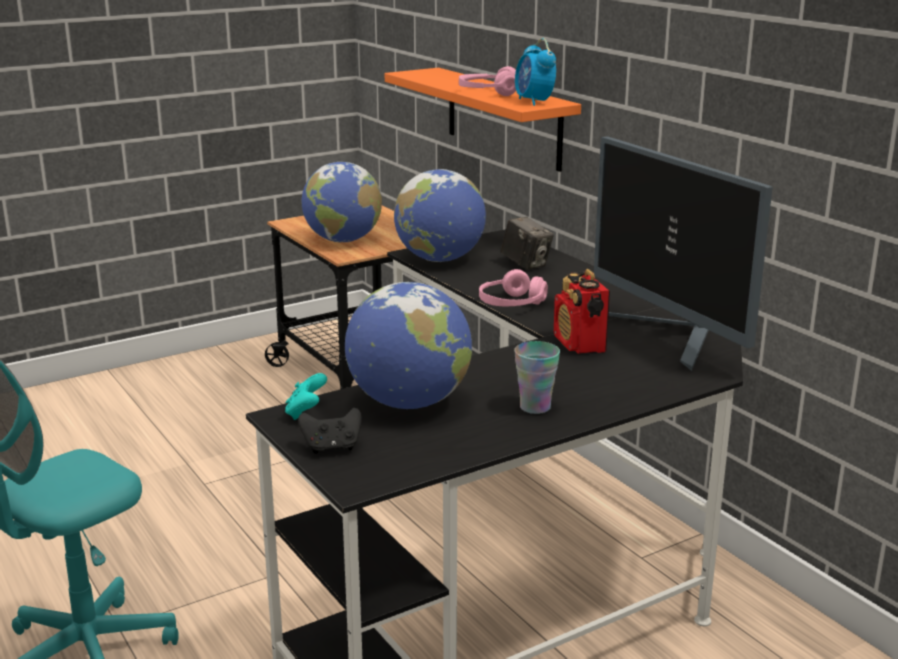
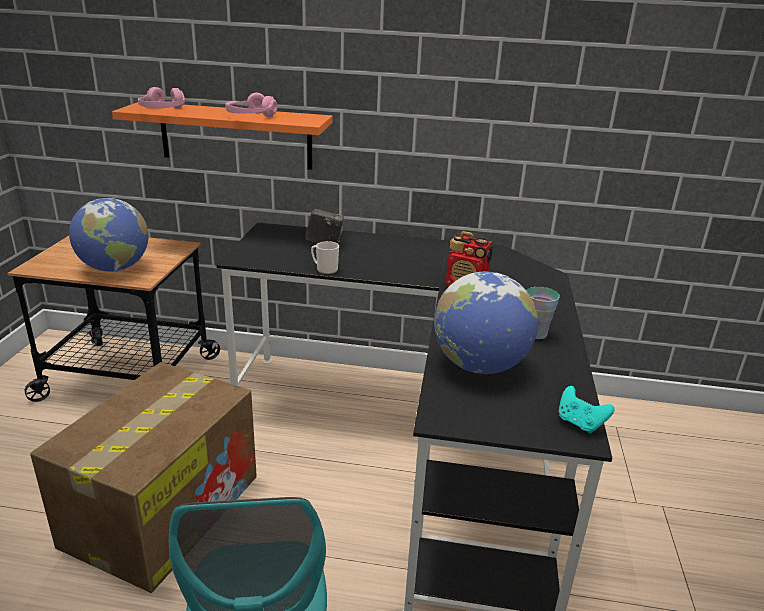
camera: 50 degrees left, 5 degrees up
(240, 485) = (164, 508): none -> cardboard box
(306, 412) = (446, 407): turquoise game controller -> turquoise game controller (580, 423)
(332, 447) = (516, 422): black game controller -> none
(440, 259) = (265, 258): globe -> none
(469, 285) = (325, 269): none -> mug
(511, 304) = (377, 273): pink headphones -> pink headphones (163, 110)
(534, 102) = (303, 118): alarm clock -> none
(671, 337) = (491, 262): monitor -> none

